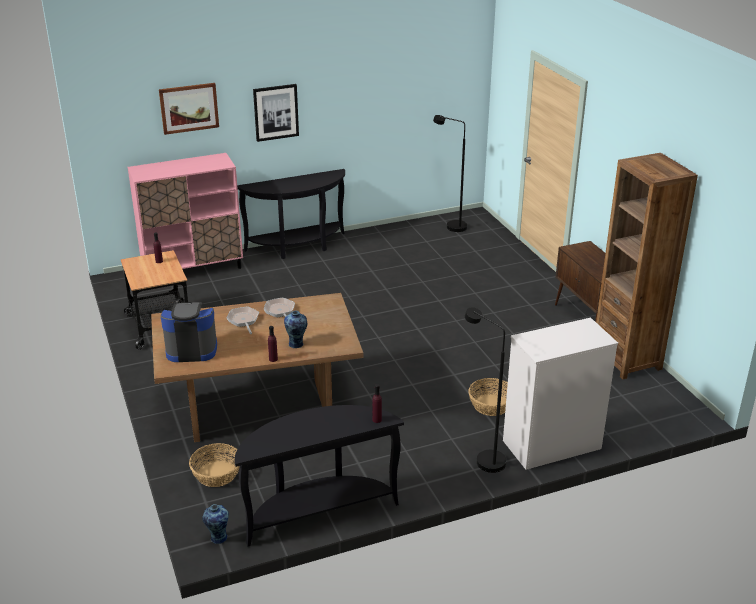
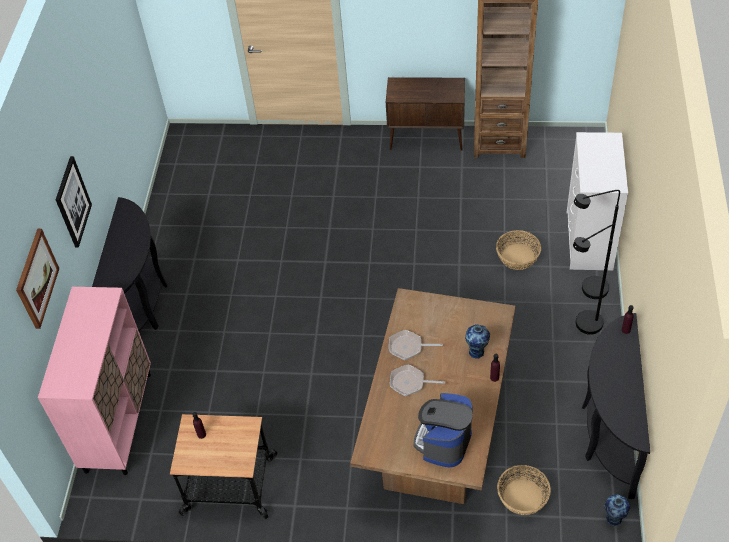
camera: 60 degrees left, 20 degrees up
(451, 226) = (192, 163): black floor lamp -> black floor lamp (583, 328)

